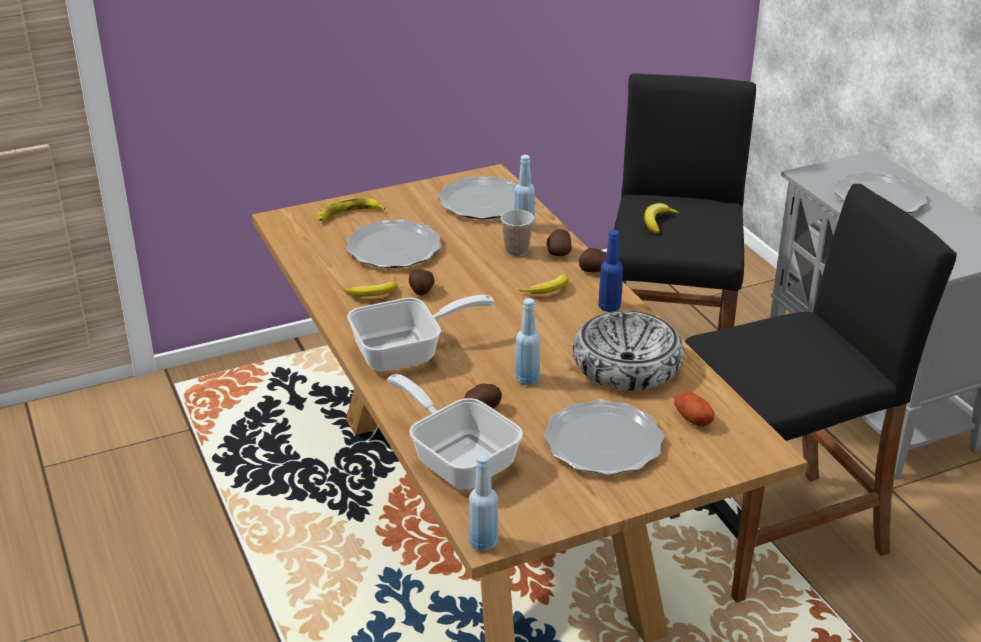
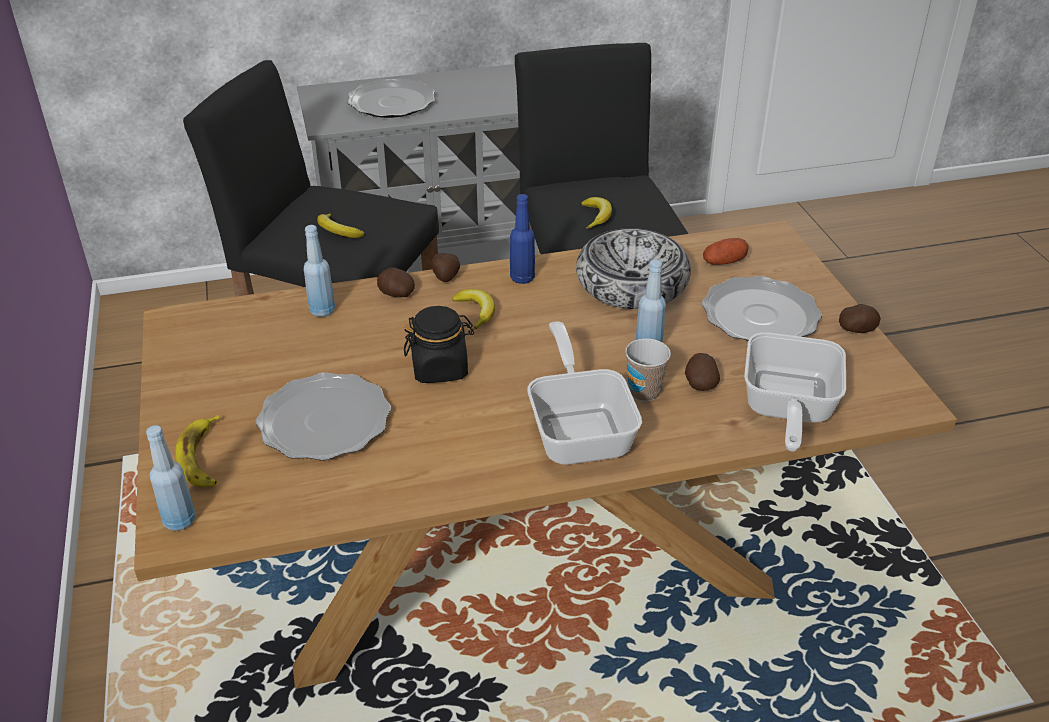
camera: 80 degrees left, 5 degrees up
(372, 295) = (437, 449): banana -> banana (596, 217)
(421, 291) = (443, 406): potato -> potato (857, 330)
(458, 458) = (786, 410): frying pan -> frying pan turned 45 degrees counterclockwise
(467, 284) = (440, 368): none -> black jar
(483, 202) = (242, 334): plate -> none
(483, 543) = (920, 407): blue bottle -> blue bottle (179, 521)
(516, 251) = (378, 323): cup -> cup (644, 392)

